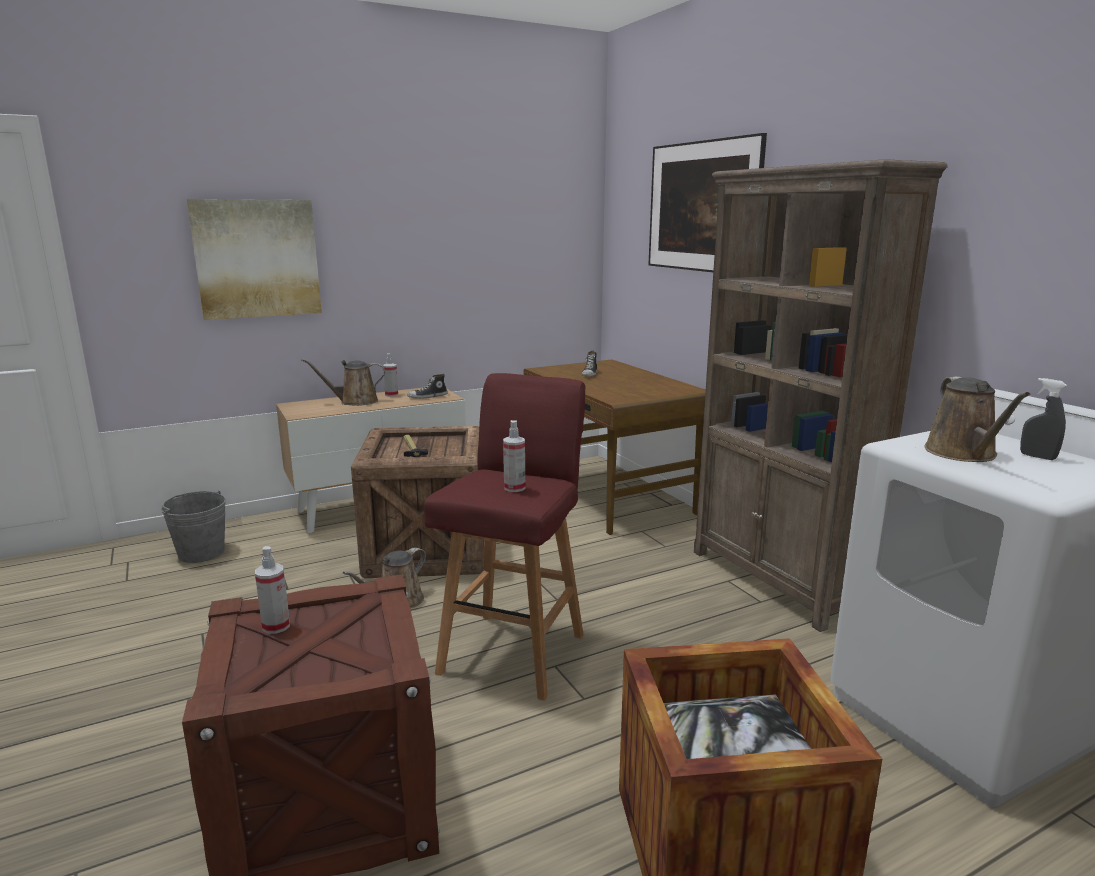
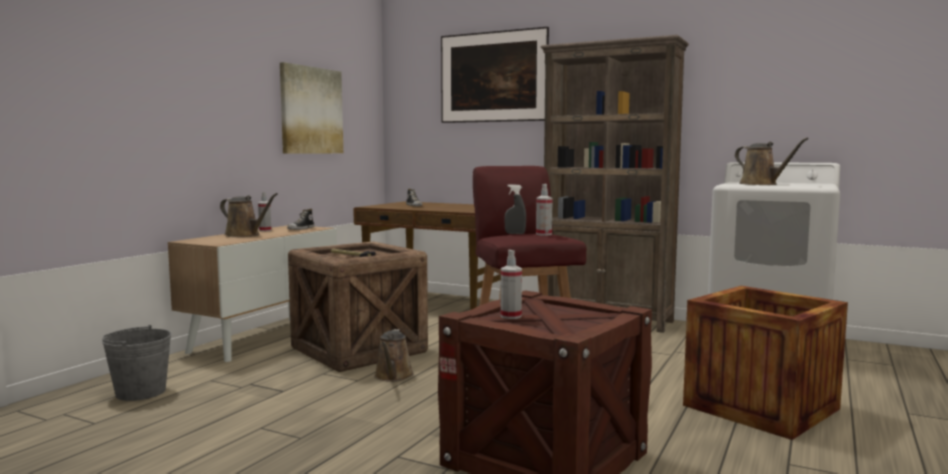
camera: 35 degrees left, 10 degrees down
(257, 259) = (154, 98): picture -> picture (311, 110)
(354, 402) = (245, 235): brown watering can -> brown watering can turned 105 degrees counterclockwise
(1037, 457) = (786, 183): grey spray bottle -> grey spray bottle (515, 233)

